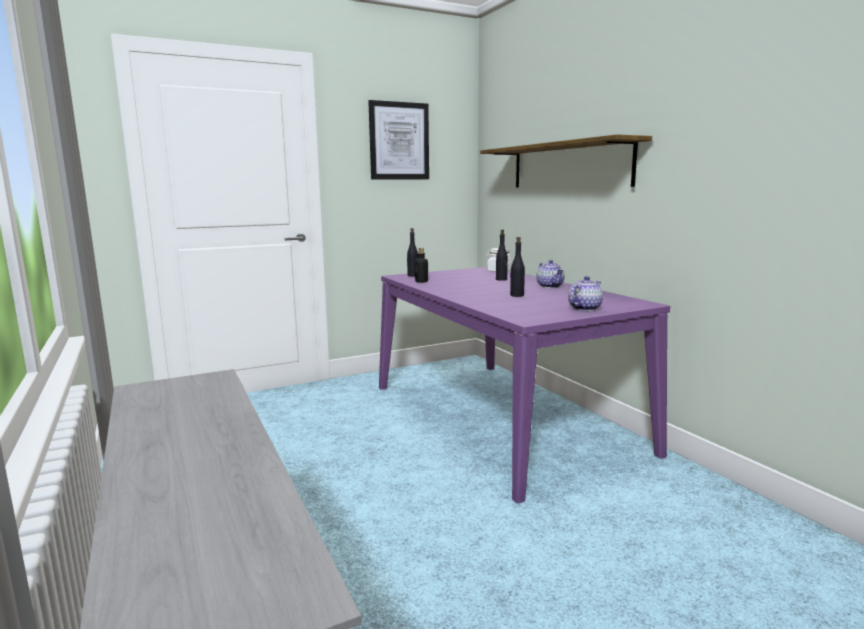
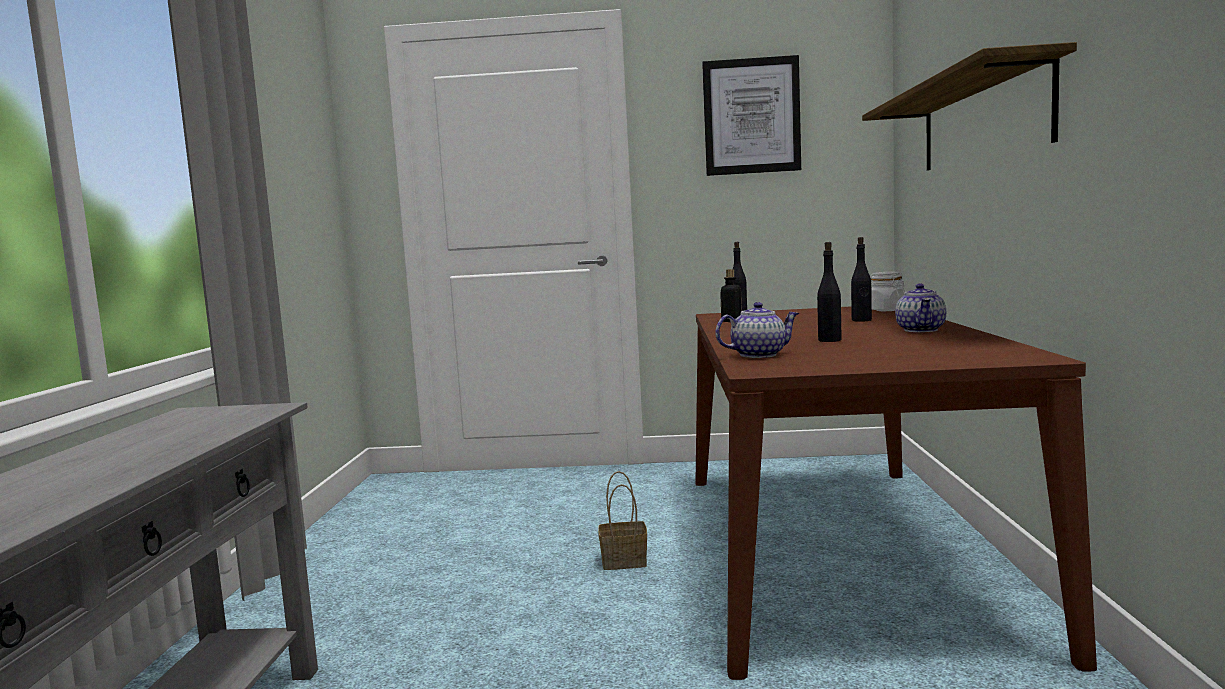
camera: 30 degrees right, 5 degrees down
(387, 446) = (625, 561): none -> basket
(500, 416) = (837, 549): purple dining table -> brown dining table
(584, 308) = (897, 360): teapot -> teapot (758, 355)

